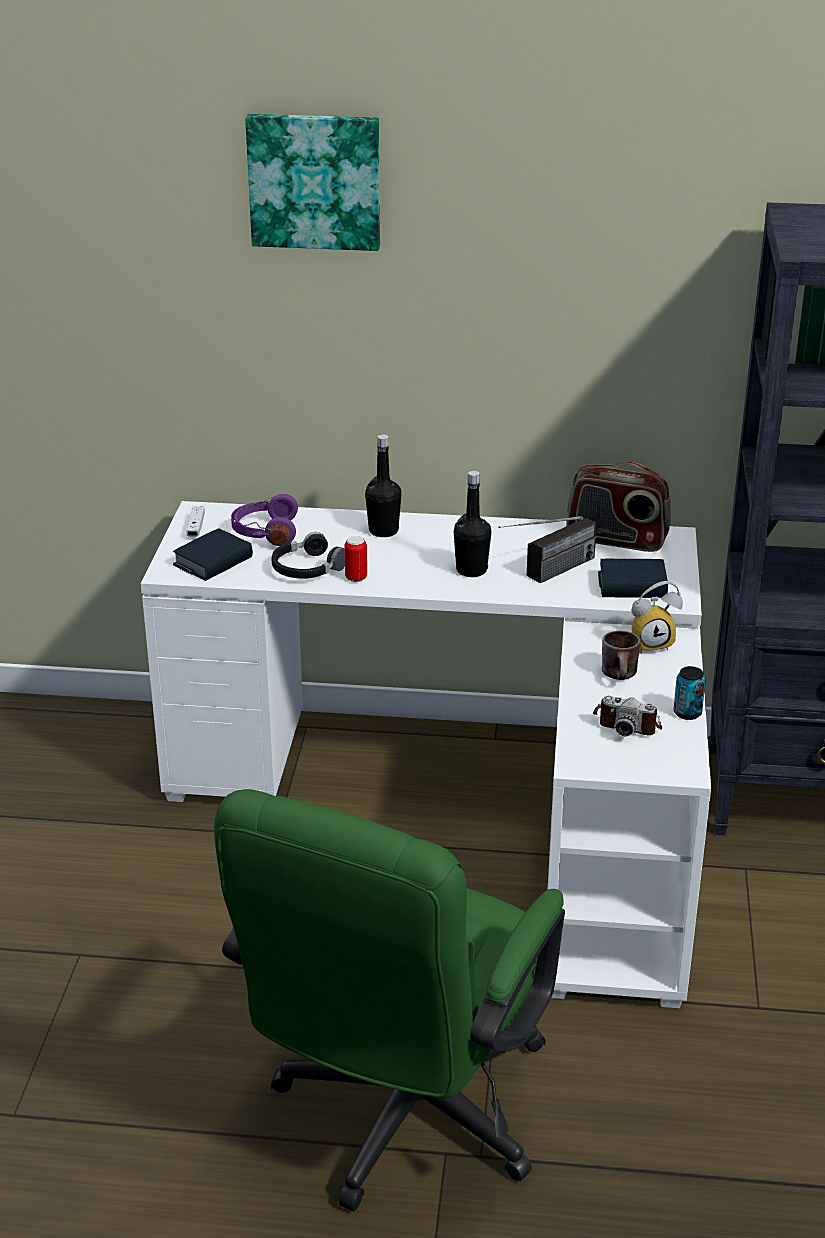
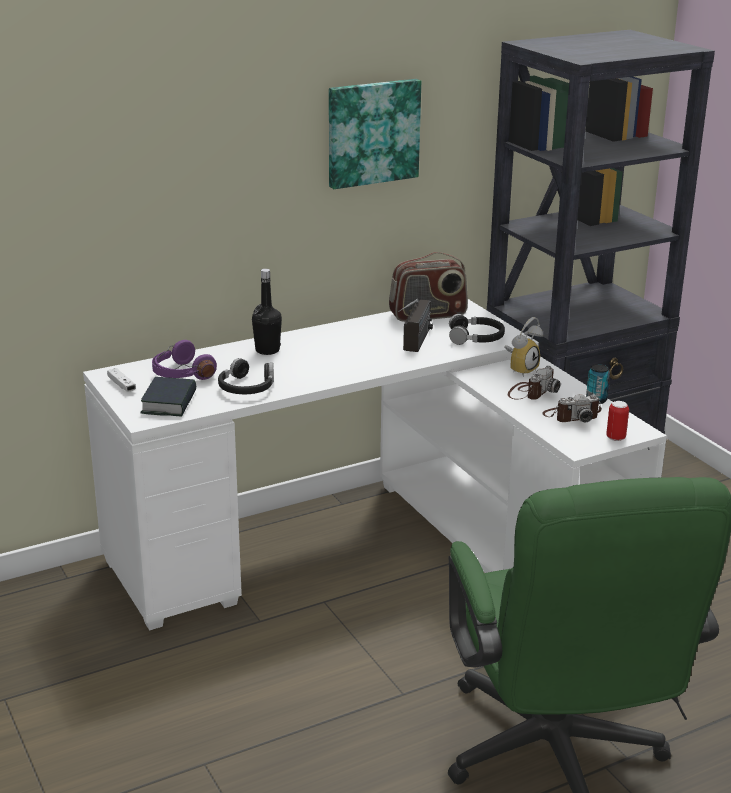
camera: 35 degrees left, 5 degrees down
(315, 181) = (183, 67): picture -> picture (372, 132)
(356, 578) = (291, 383): can -> can (615, 437)
(471, 570) = (362, 357): black bottle -> none
(622, 676) = (531, 392): brown mug -> camera
(632, 586) = (476, 338): book -> black headphones

